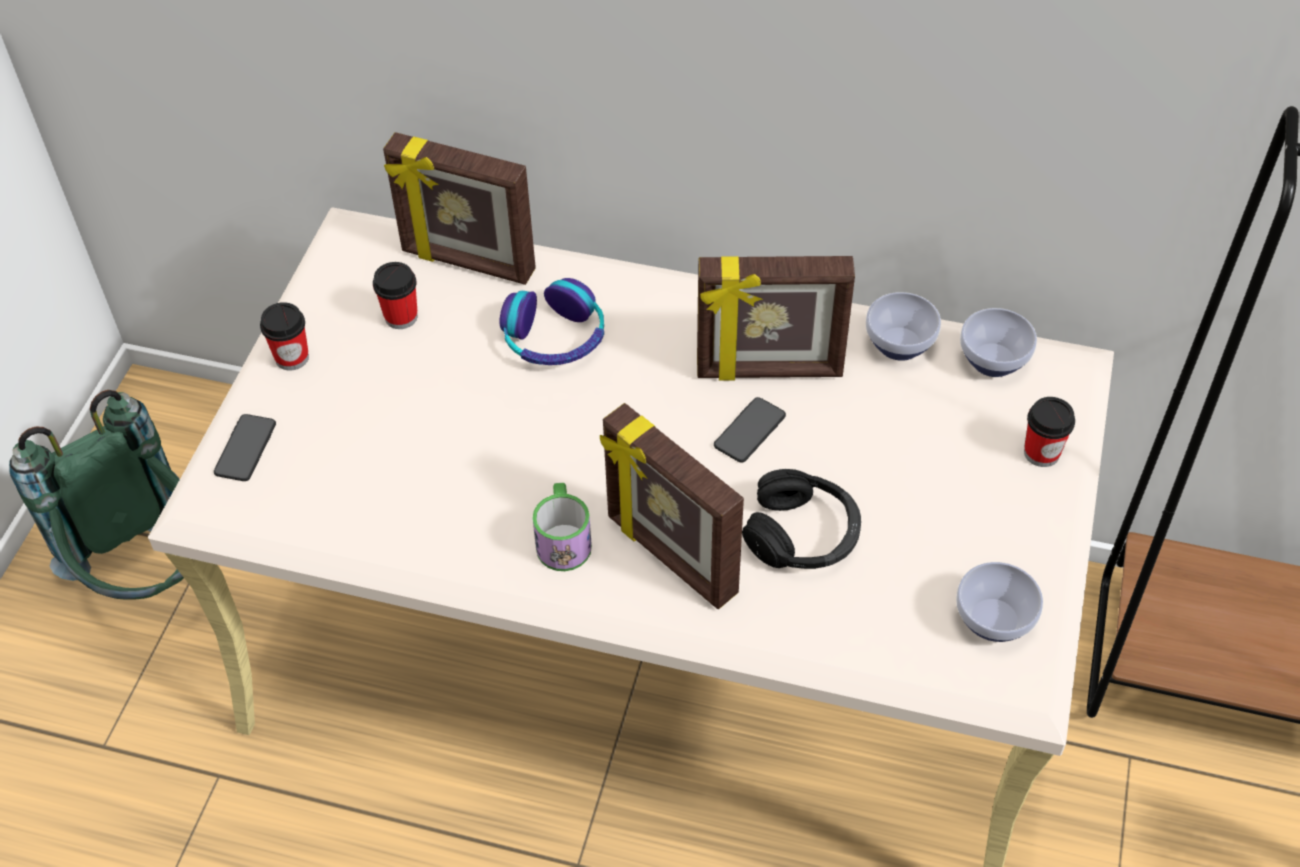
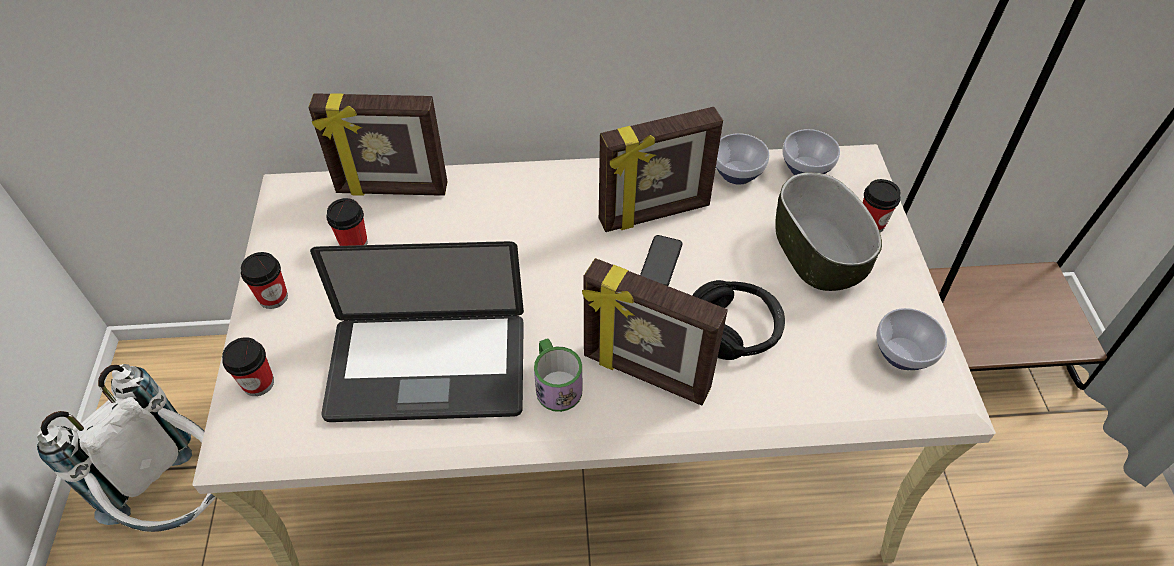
camera: 20 degrees left, 0 degrees up
(148, 575) = (180, 500): green backpack -> white backpack
(245, 449) = (258, 383): phone -> cup
(429, 483) = (428, 369): none -> laptop
(554, 337) = (483, 229): headphones -> none
(948, 474) = (816, 255): none -> bowl

